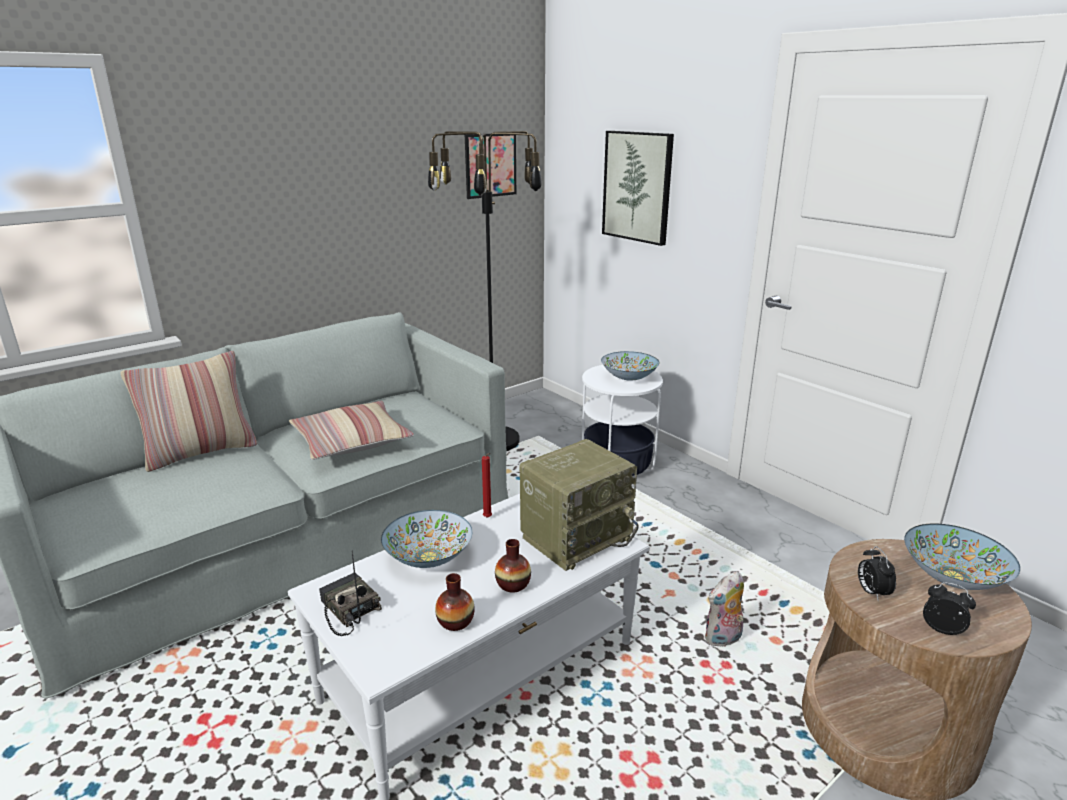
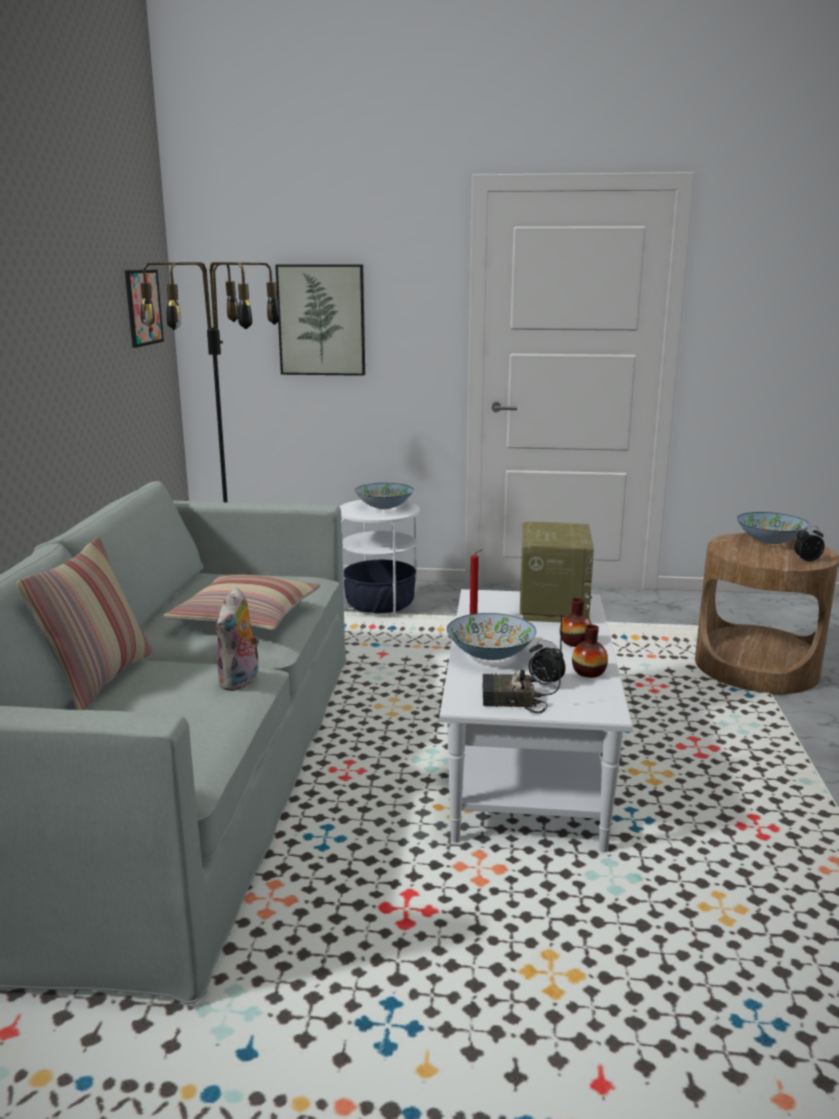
camera: 45 degrees left, 5 degrees down
(723, 640) = (626, 670): plush toy -> plush toy (240, 682)
(871, 592) = (757, 559): alarm clock -> alarm clock (544, 684)

